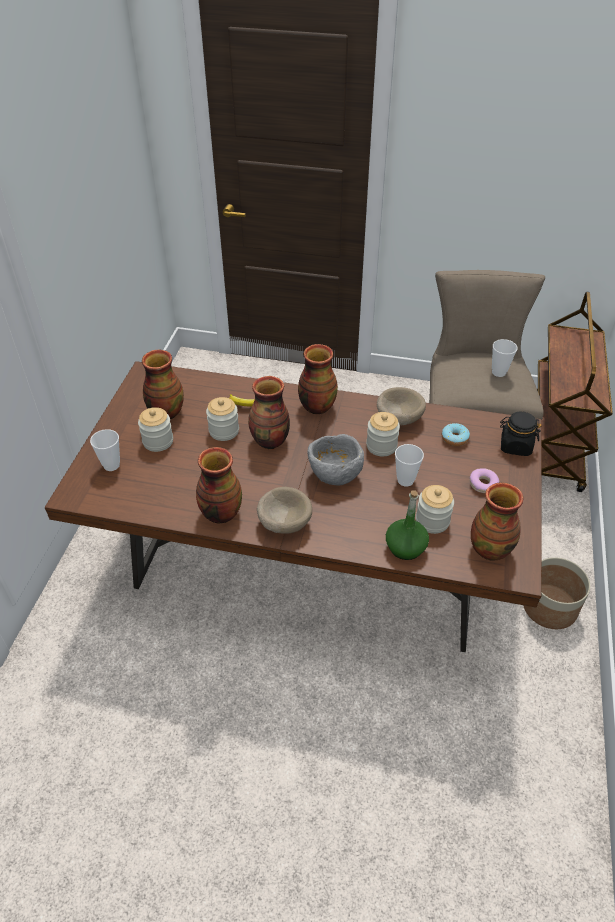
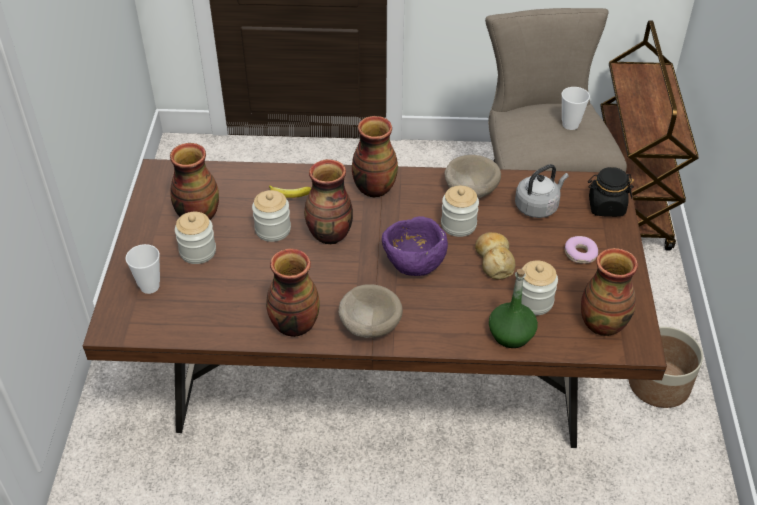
camera: 10 degrees left, 0 degrees up
(334, 475) = (413, 264): grey bowl -> purple bowl
(405, 480) = (494, 260): cup -> bread
(454, 438) = (538, 206): donut -> grey kettle

